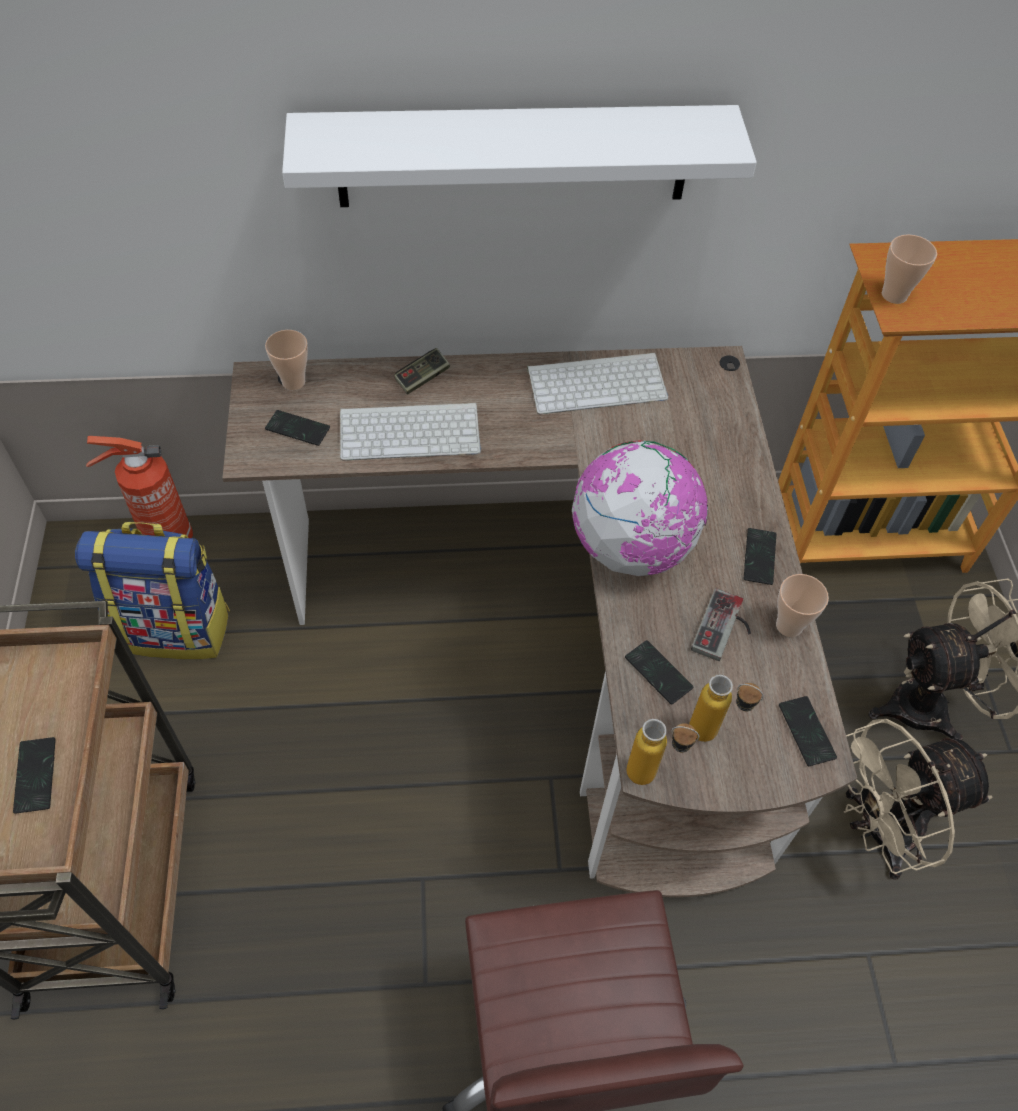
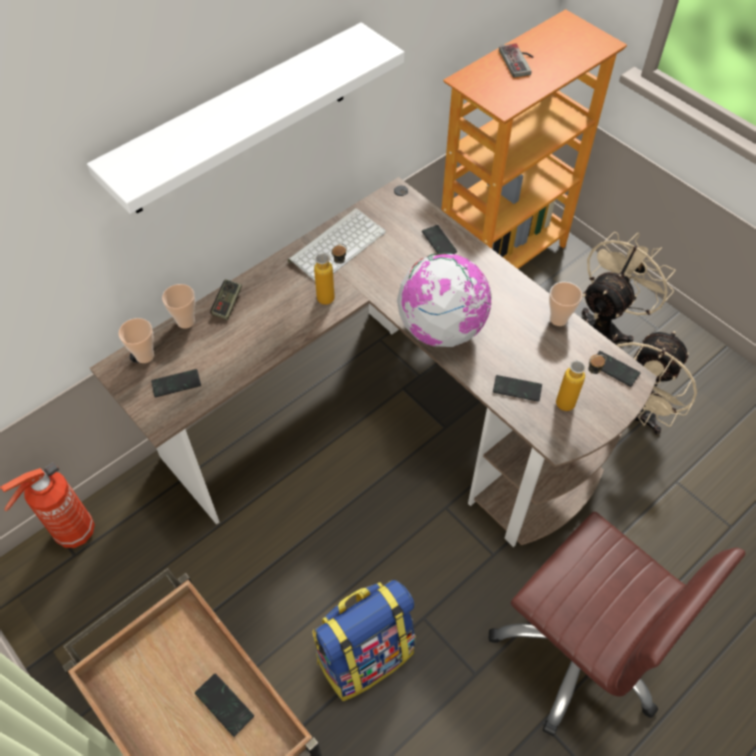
camera: 35 degrees left, 0 degrees up
(176, 628) = (133, 583): backpack -> backpack (365, 654)
(411, 430) = (251, 340): keyboard -> none
(653, 775) = (562, 445): bottle -> bottle (333, 296)
(725, 629) = (529, 342): game controller -> game controller (520, 61)
(759, 557) = (512, 291): phone -> phone (439, 242)
(894, 295) = (492, 97): cup -> cup (186, 321)

